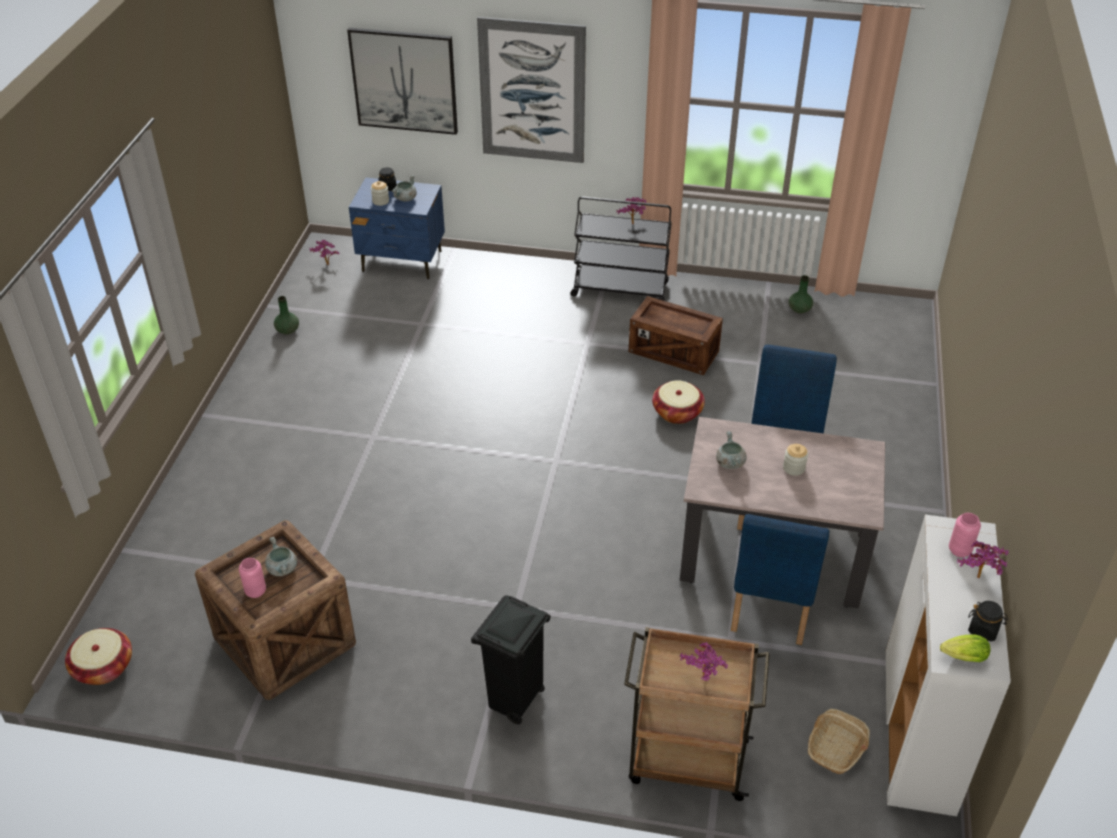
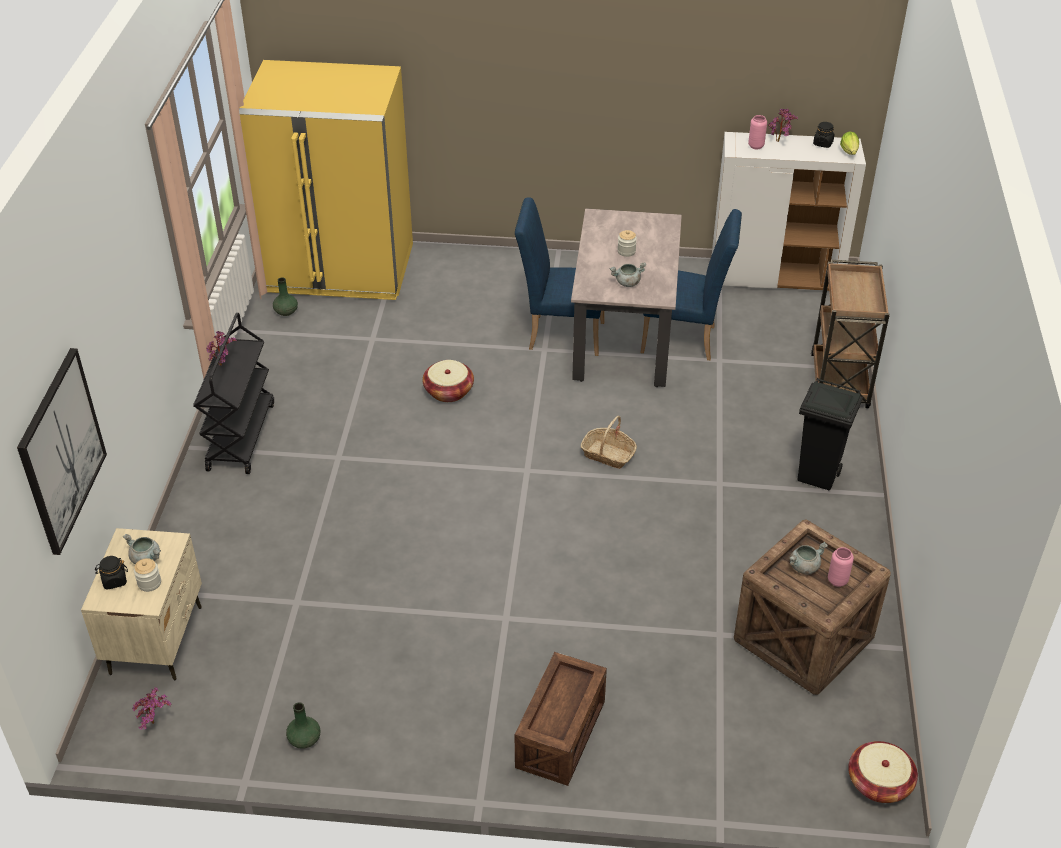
camera: 95 degrees left, 0 degrees up
(402, 262) = (157, 639): blue nightstand -> beige nightstand
(532, 91) = (119, 334): picture -> none
(673, 352) = (354, 395): crate -> crate (560, 735)
(703, 681) = (864, 290): potted plant -> none
(836, 748) = (802, 313): basket -> basket (608, 454)
(875, 342) = (341, 269): none -> yellow fridge

